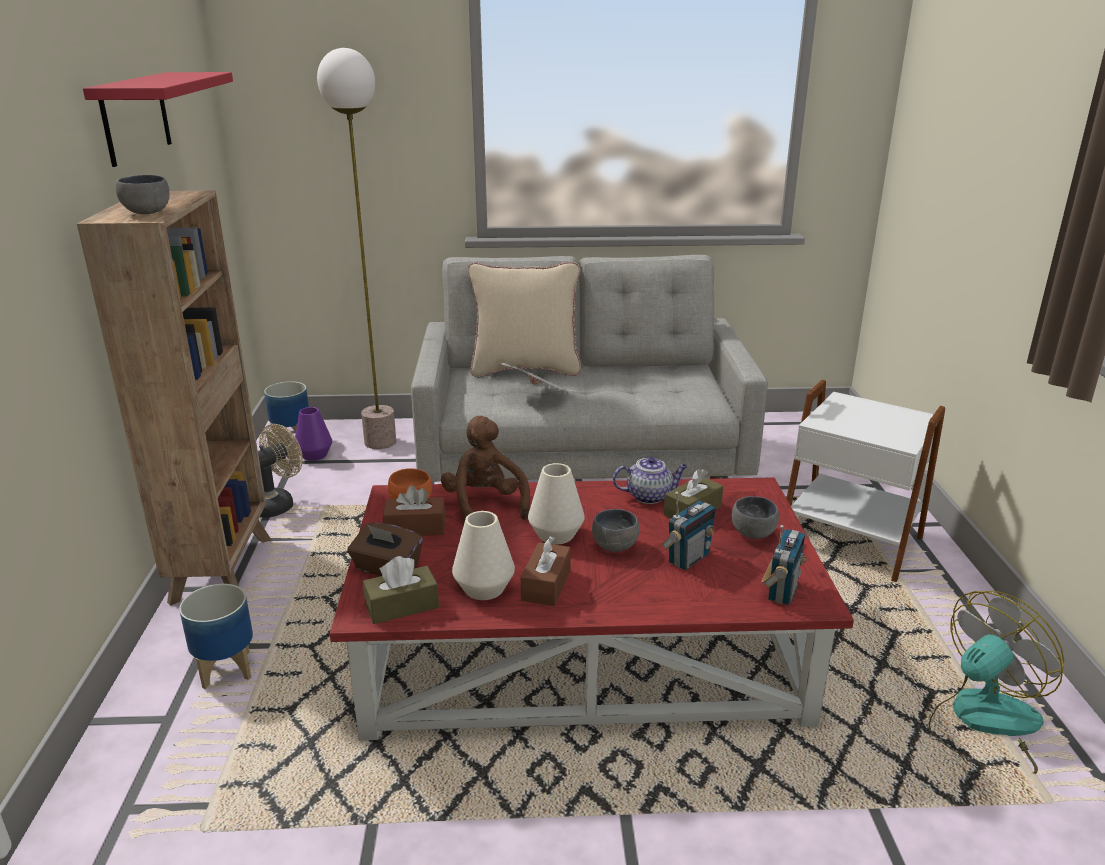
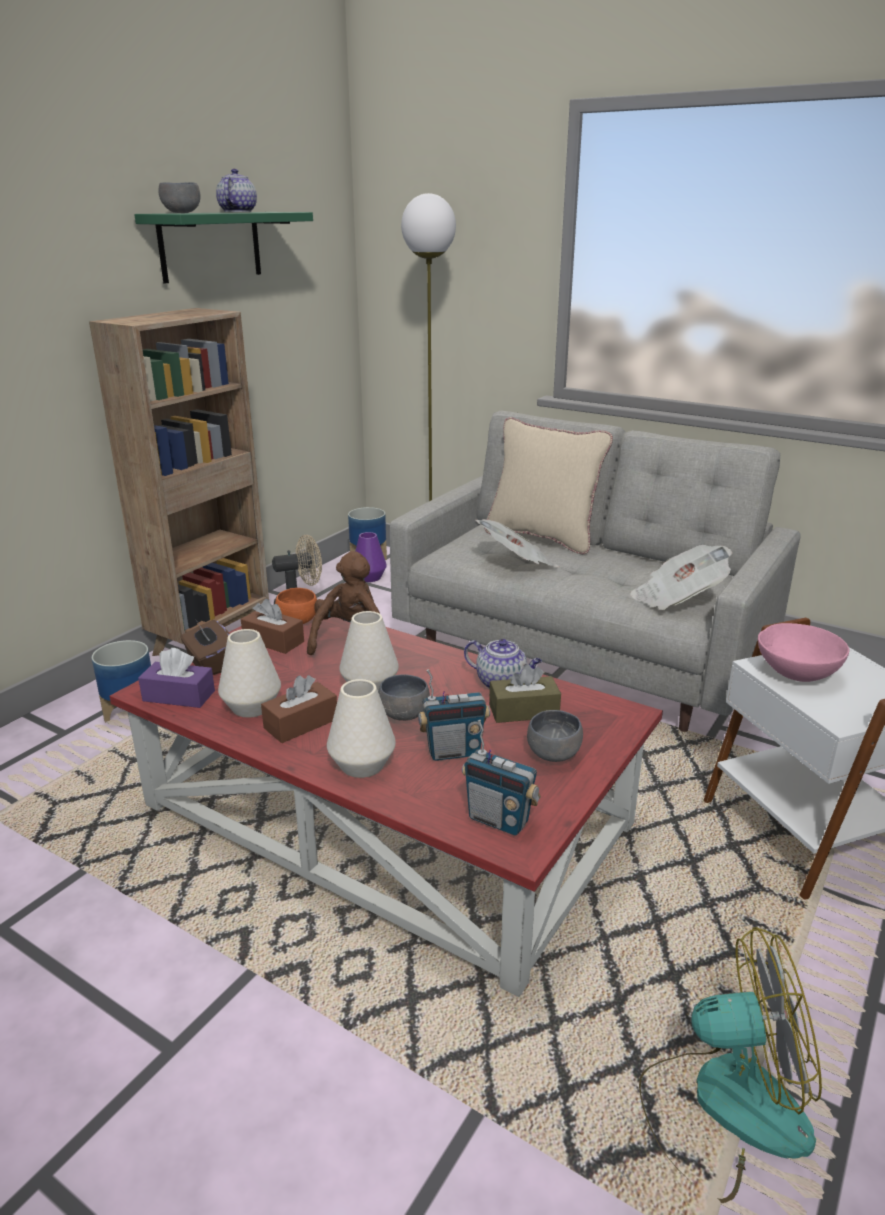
camera: 35 degrees right, 0 degrees up
(135, 117) = (210, 246): red shelf -> green shelf
(149, 213) = (147, 320): grey bowl -> grey bowl (182, 213)
(169, 77) = (237, 212): none -> teapot
(402, 606) = (179, 696): brown tissue box -> purple tissue box
(639, 595) = (362, 764): none -> white vase
(689, 392) = (677, 599): none -> newspaper
(781, 591) = (499, 820): radio -> radio turned 60 degrees clockwise
(843, 421) = (796, 673): none -> pink bowl

